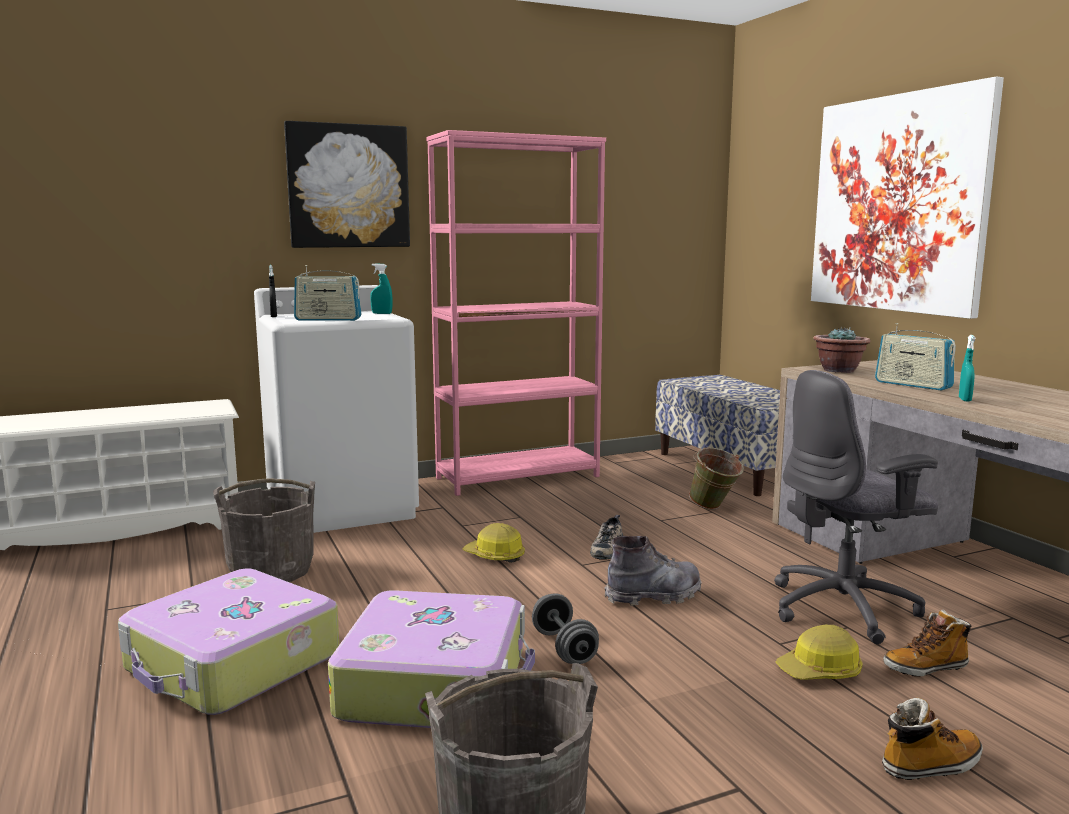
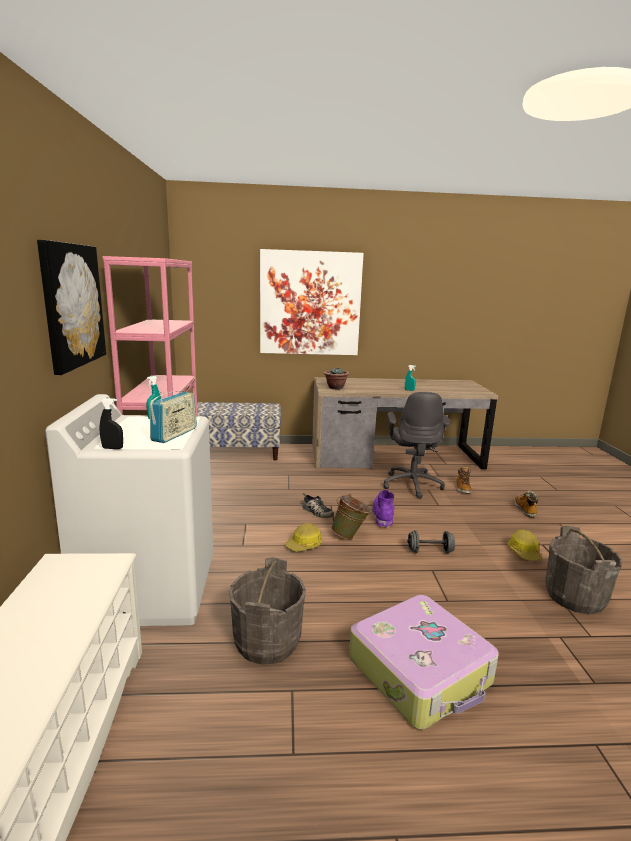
camera: 70 degrees left, 5 degrees up
(436, 683) = (459, 594): suitcase -> none
(654, 596) = (383, 516): grey boot -> purple boot
(714, 508) = (284, 473): green bucket -> green bucket (350, 535)
(820, 671) = (462, 505): hard hat -> hard hat (524, 552)
(912, 385) = (376, 388): radio -> none

